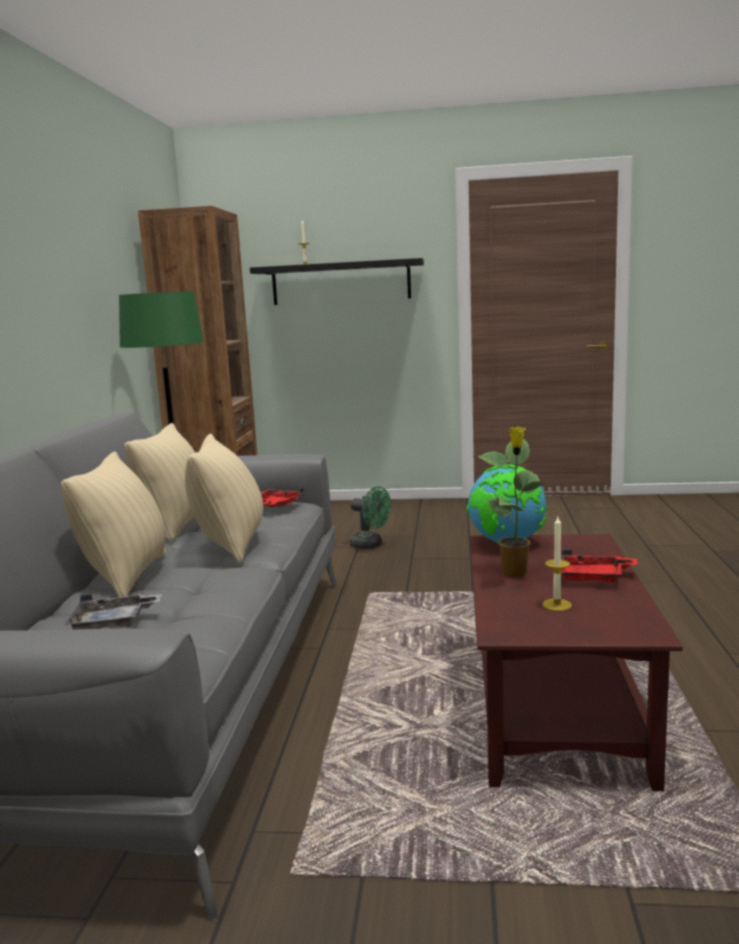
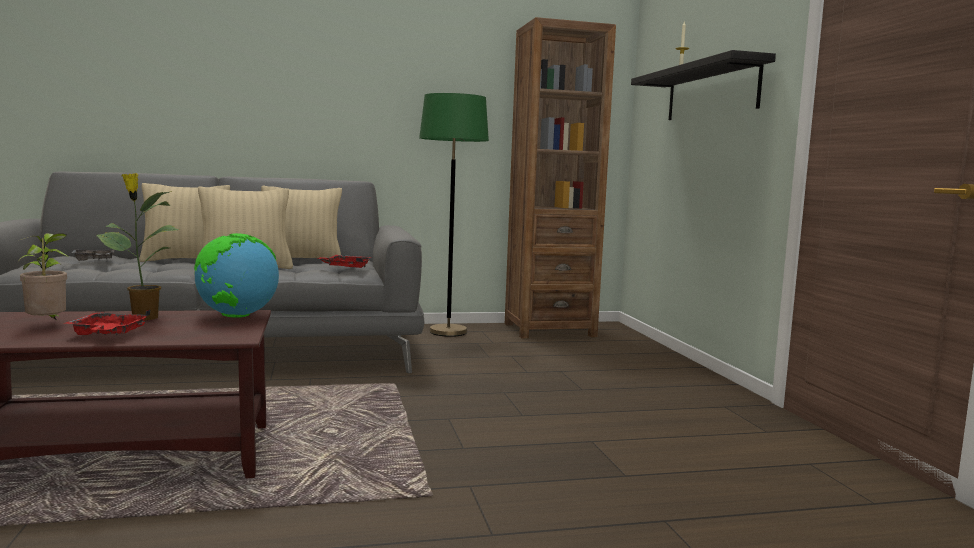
camera: 70 degrees right, 5 degrees down
(371, 545) = (534, 375): green fan -> none
(557, 605) = (48, 325): candle -> potted plant

